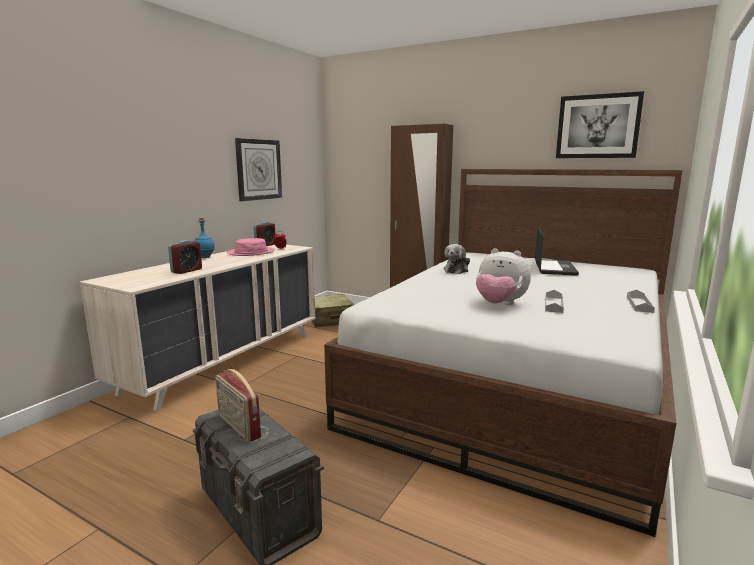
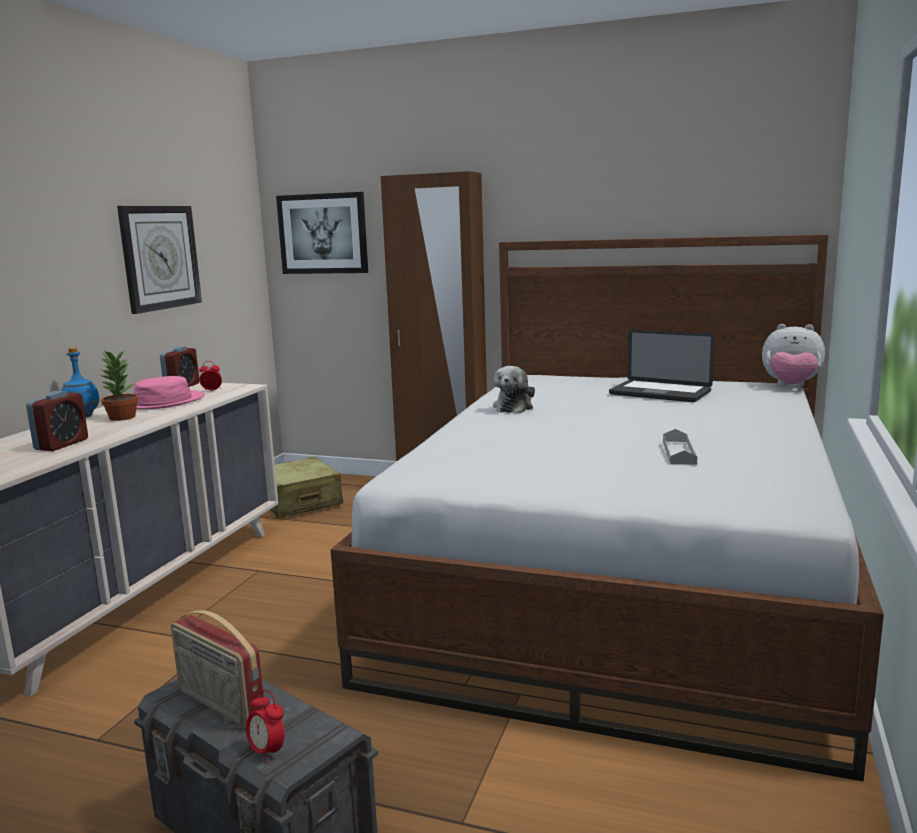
camera: 10 degrees left, 0 degrees up
(225, 259) = (121, 417): none -> potted plant
(255, 457) = (267, 752): none -> alarm clock
(499, 304) = (600, 459): plush toy -> plush toy (791, 387)
(554, 268) = (660, 393): laptop -> laptop turned 120 degrees clockwise
(597, 126) = (703, 172): picture -> picture (323, 233)
(639, 304) = (798, 441): grey tray -> none

